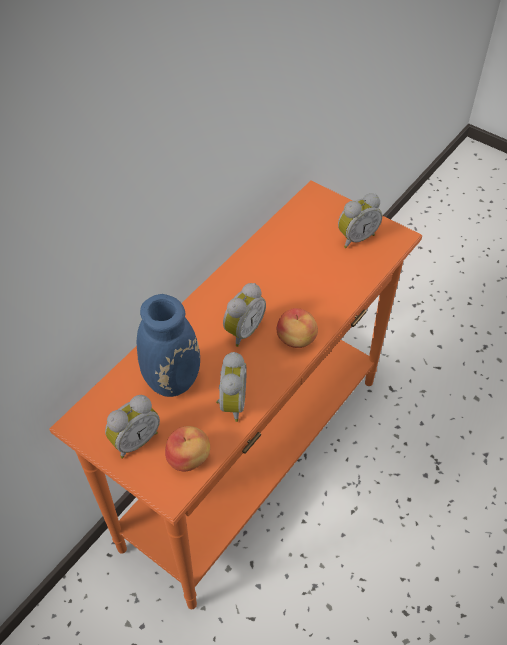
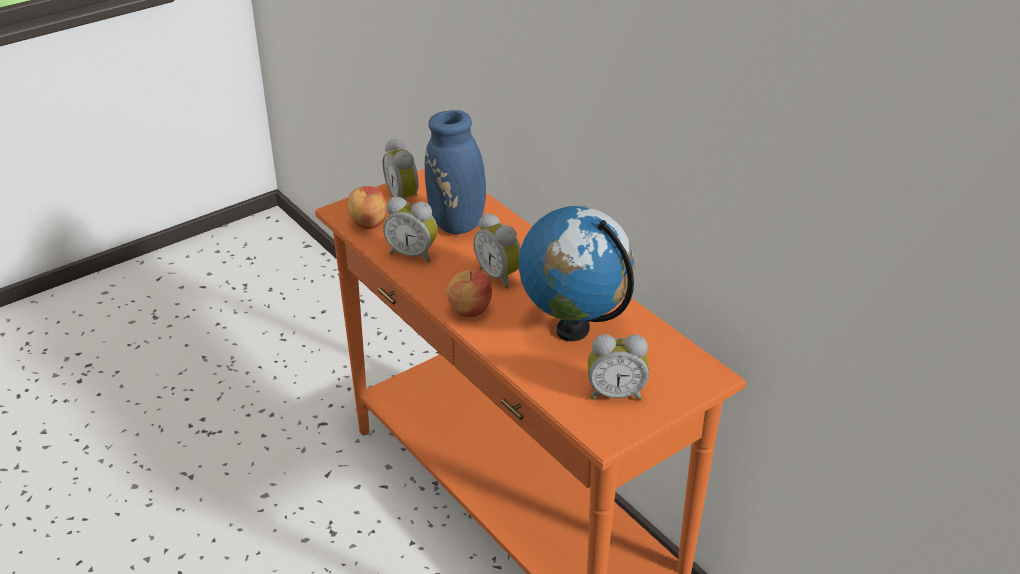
camera: 105 degrees right, 15 degrees down
(296, 271) = (573, 330): none -> globe
(355, 237) = (615, 393): alarm clock -> alarm clock turned 75 degrees counterclockwise

